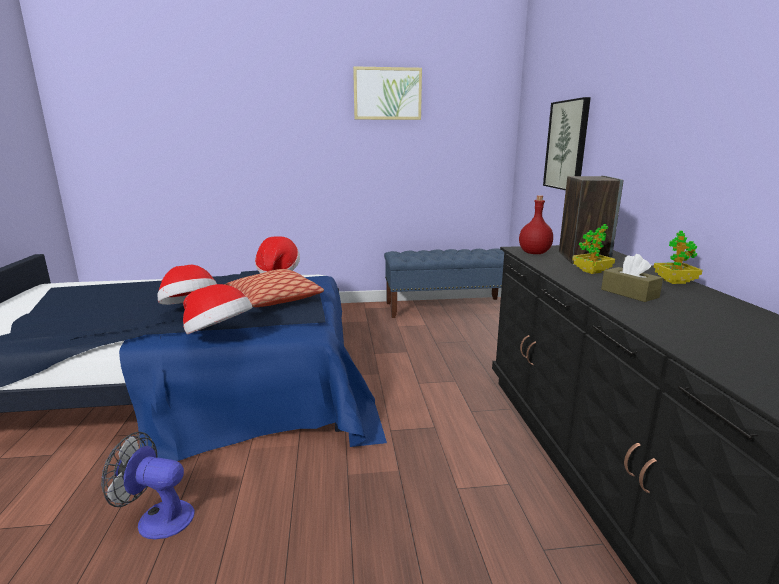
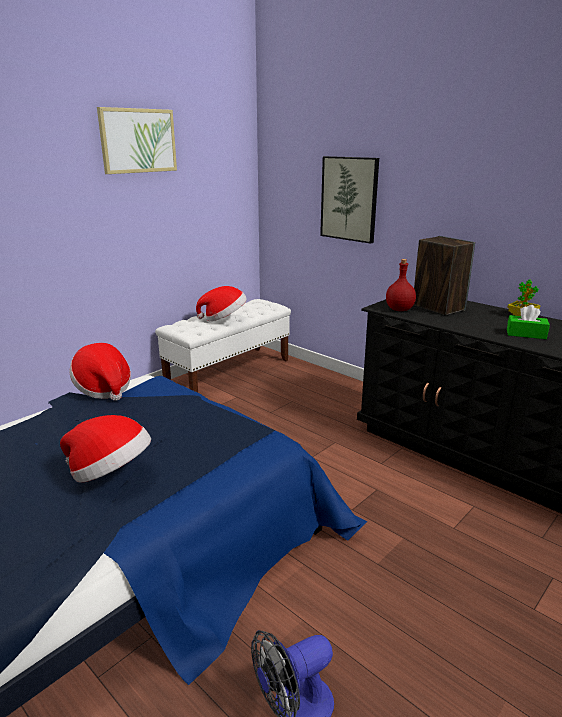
camera: 40 degrees left, 5 degrees up
(218, 334) = (207, 488): hat -> hat (224, 318)
(274, 300) = (174, 425): pillow -> none
(447, 307) = (229, 372): blue bench -> white bench
(591, 271) = (469, 319): potted plant -> none
(629, 293) = (526, 334): brown tissue box -> green tissue box

